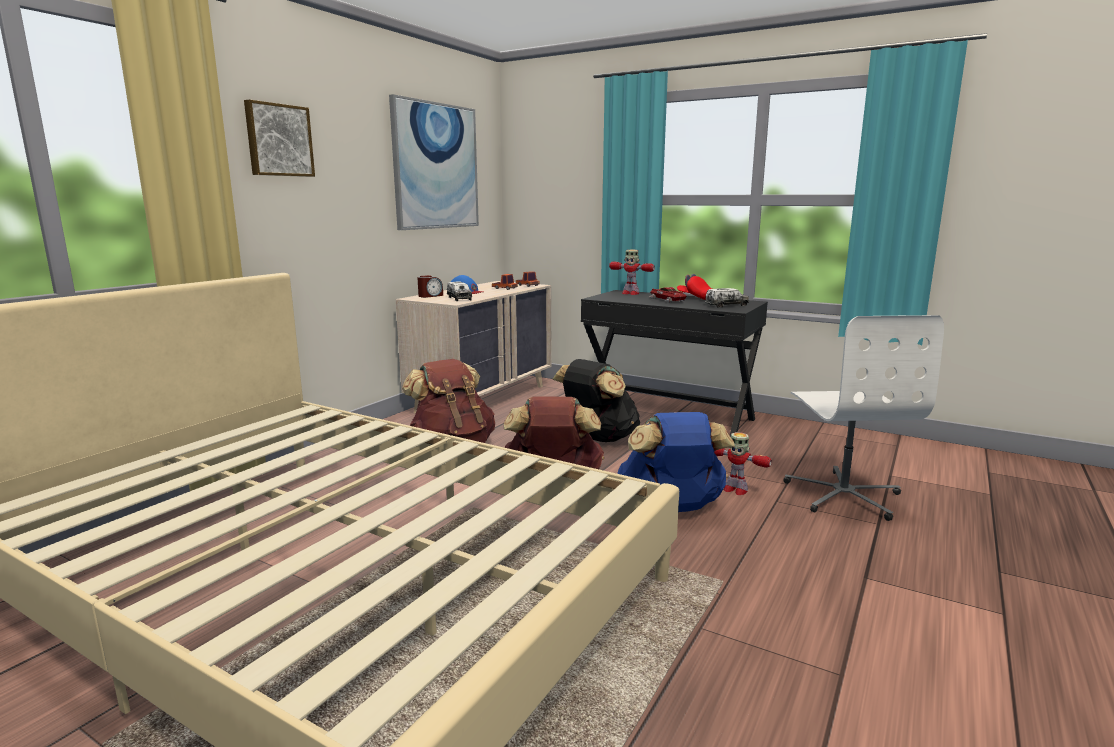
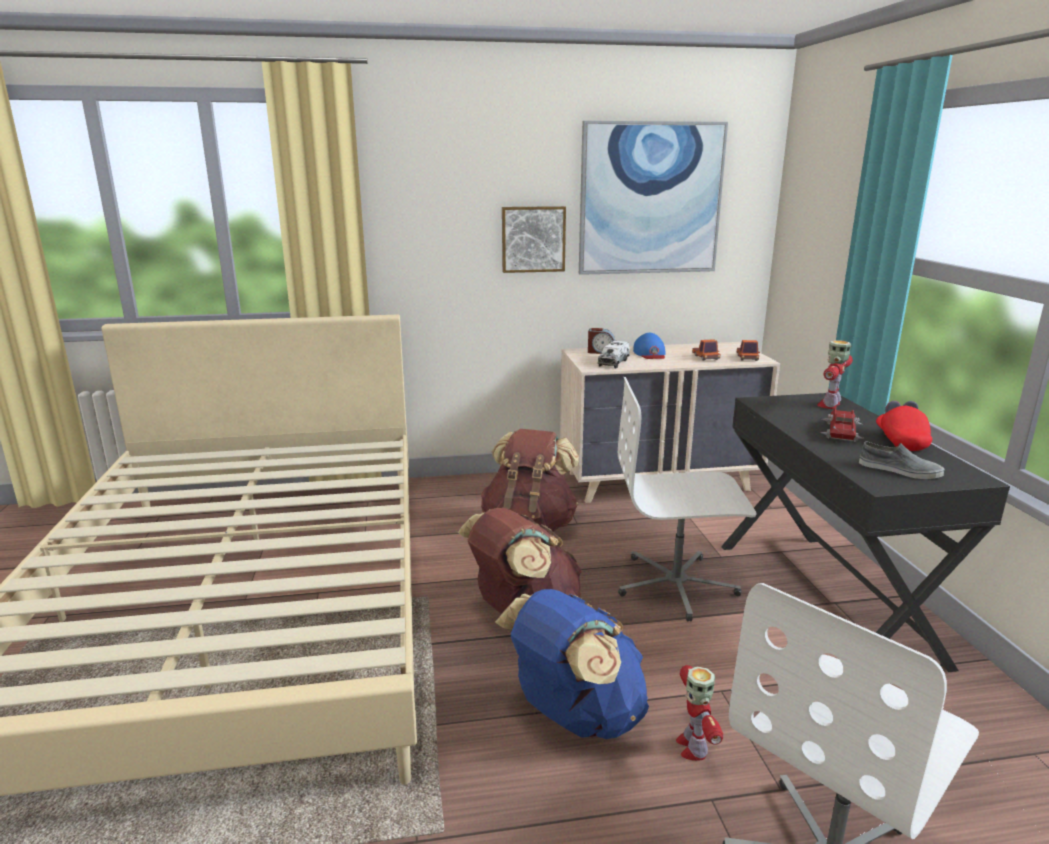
camera: 50 degrees right, 5 degrees up
(278, 140) = (431, 184): picture -> picture (533, 239)
(597, 438) = (676, 585): black backpack -> white office chair
(630, 293) = (830, 405): toy robot -> toy robot turned 45 degrees clockwise
(726, 305) = (899, 470): toy truck -> grey shoe

